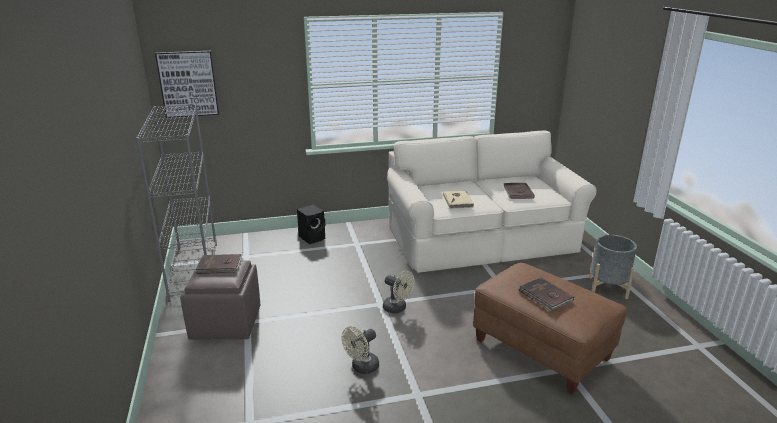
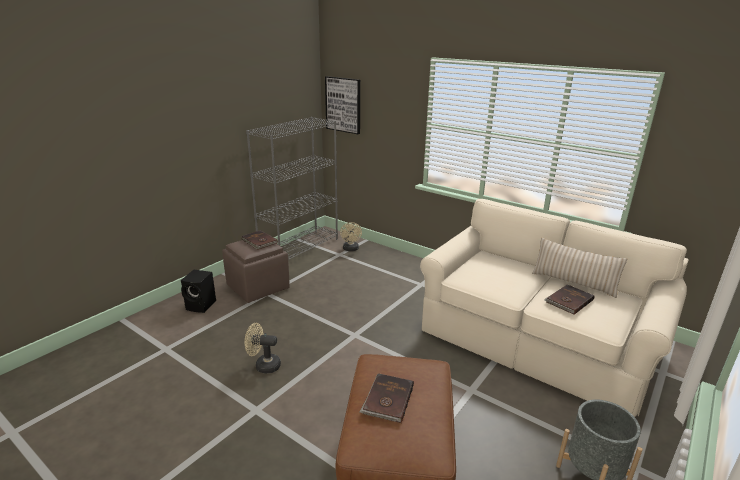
camera: 50 degrees right, 0 degrees up
(313, 237) = (400, 264): black speaker -> black speaker (202, 305)
(397, 308) = (358, 346): beige fan -> beige fan (351, 249)
(458, 201) = (487, 278): beige book -> none
(499, 181) = (573, 282): none -> beige pillow

